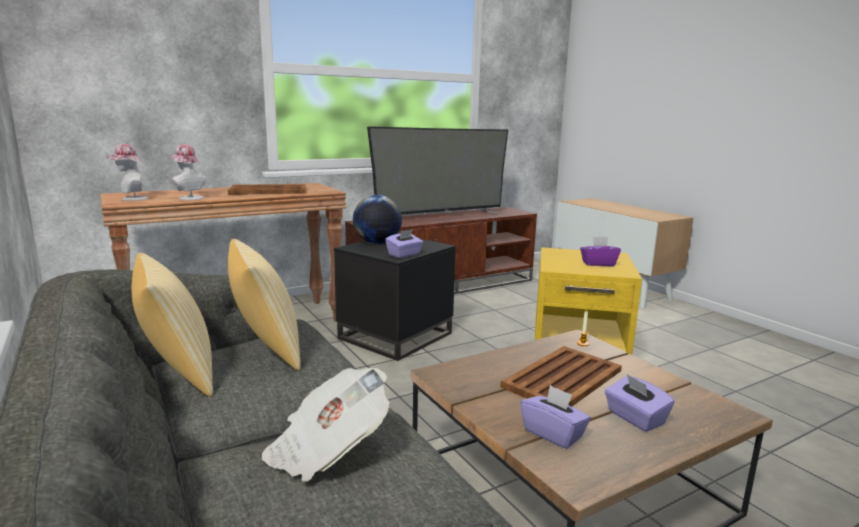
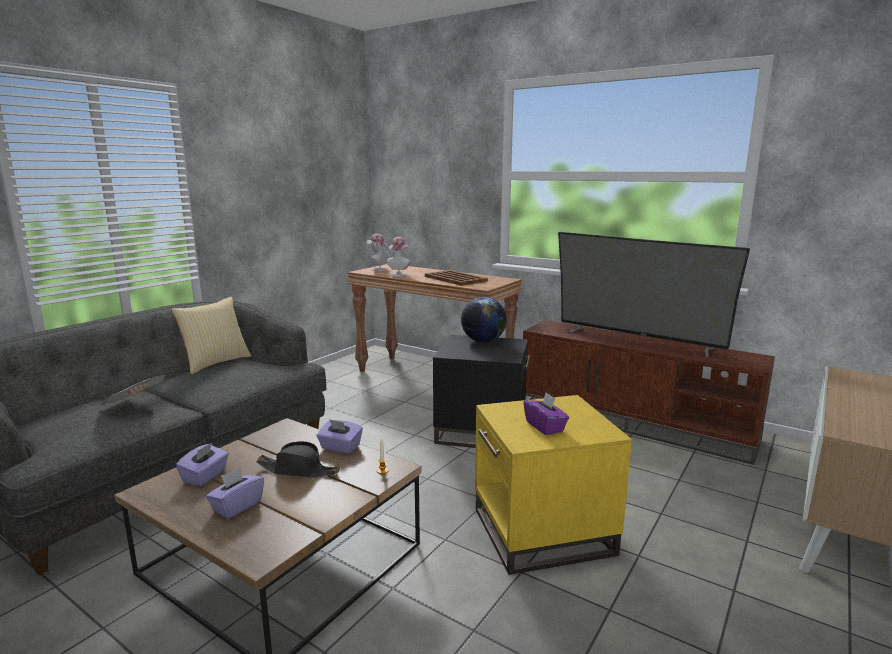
camera: 65 degrees right, 0 degrees up
(266, 351) = (249, 369): pillow -> none
(404, 255) = (459, 354): purple tissue box -> purple tissue box (340, 447)
(563, 378) = (299, 470): brown tray -> black hat

